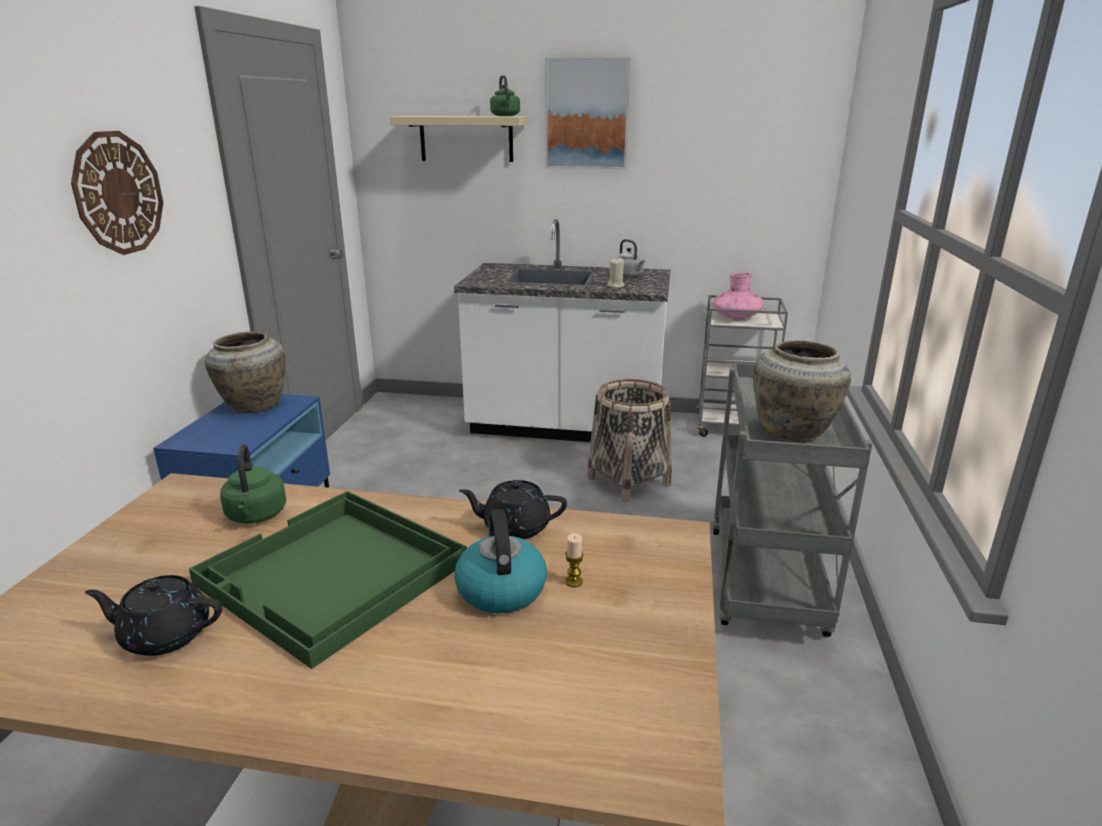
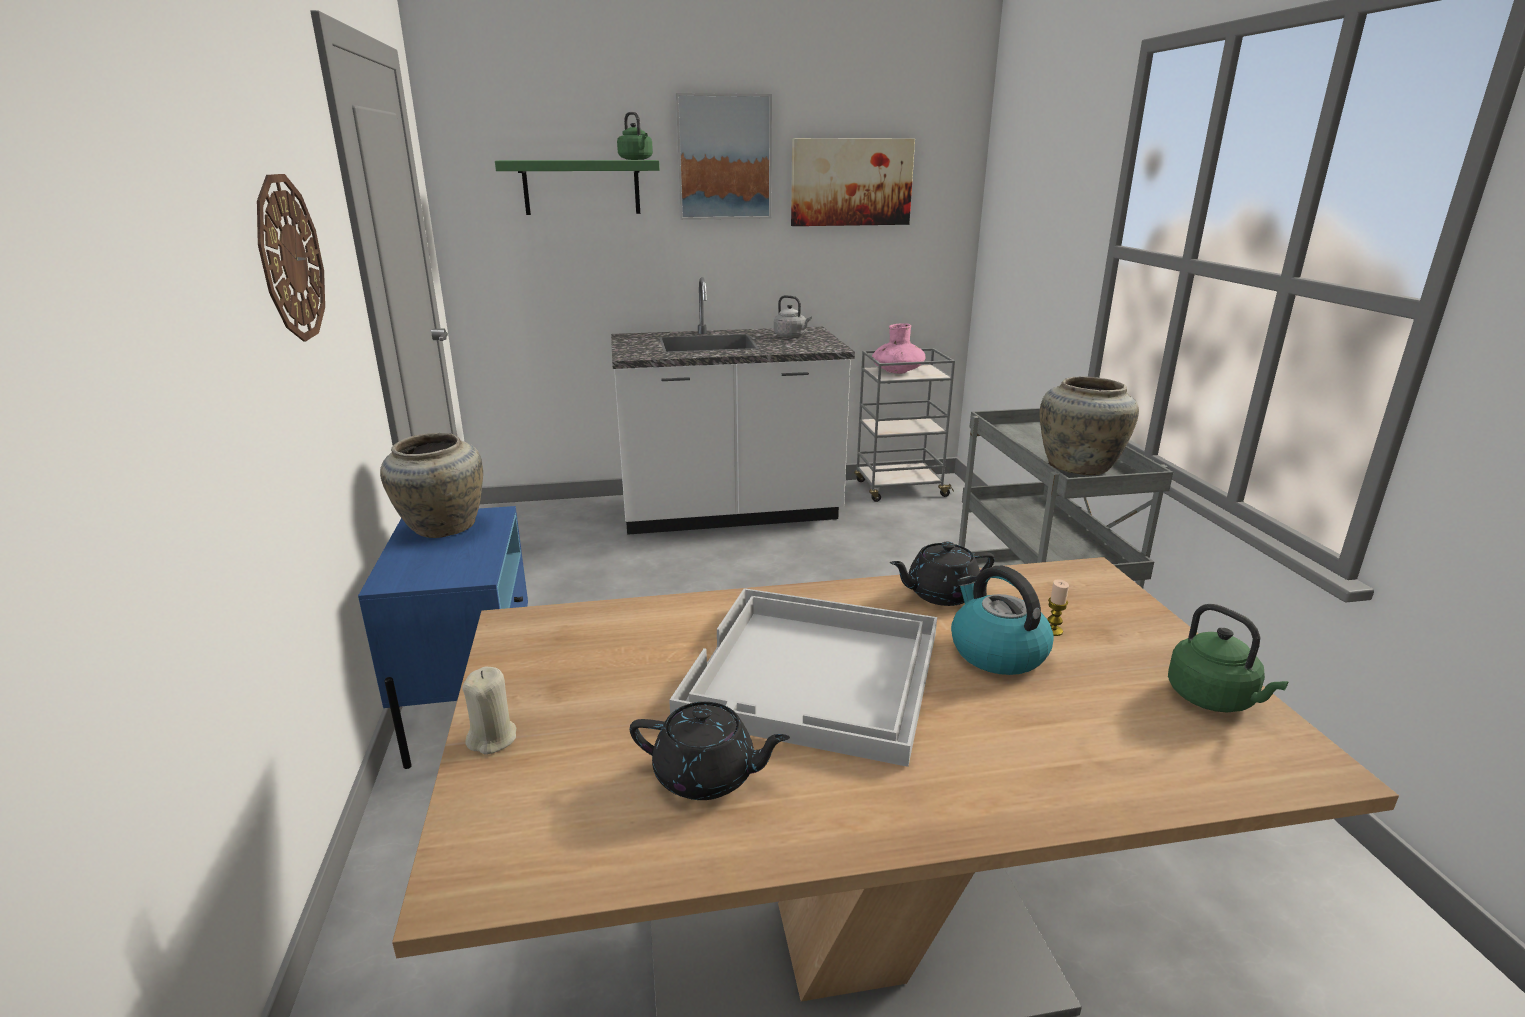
camera: 20 degrees left, 0 degrees up
(165, 635) = (706, 776): black teapot -> black teapot turned 150 degrees counterclockwise
(256, 516) = (653, 636): green kettle -> green kettle (1214, 699)
(333, 574) = (815, 675): green tray -> white tray
(466, 138) = (581, 187): beige shelf -> green shelf
(616, 286) = (791, 346): beige candle -> beige candle (493, 738)
(629, 481) = (836, 557): basket -> none
(705, 137) = (851, 182): none -> picture

